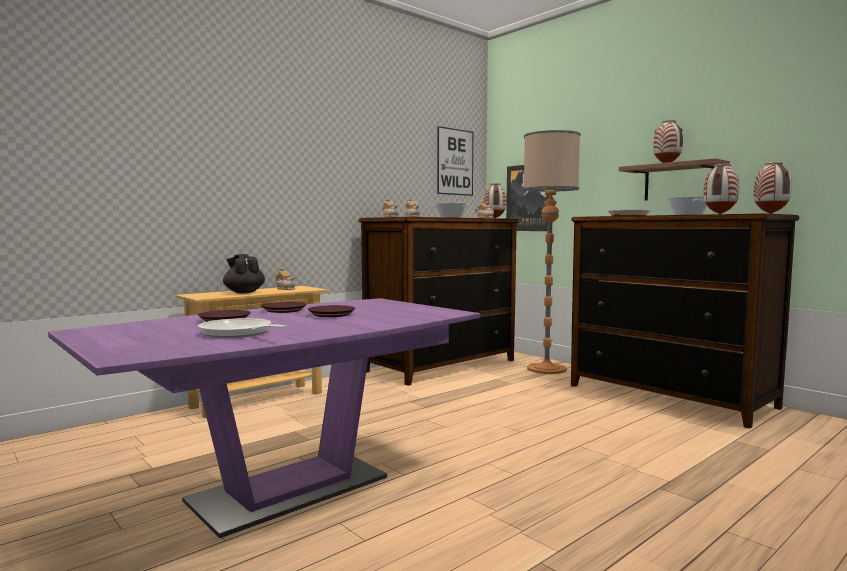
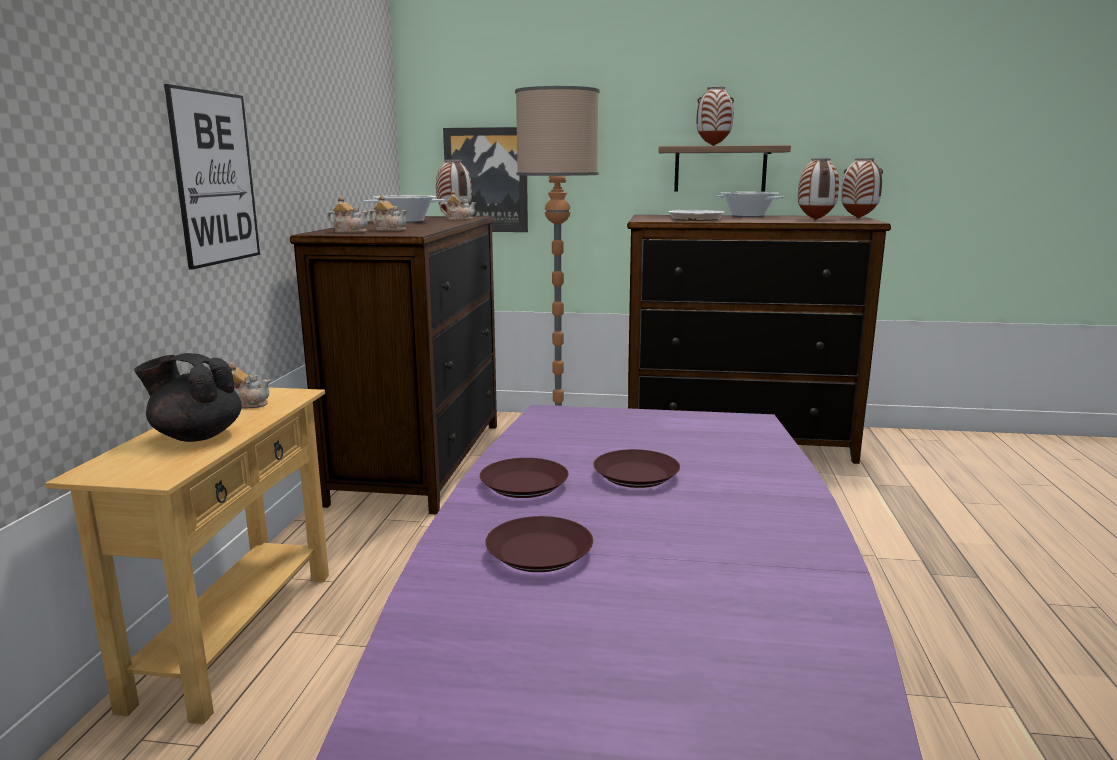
camera: 40 degrees left, 10 degrees up
(239, 333) = (716, 588): frying pan -> none
(455, 162) = (371, 118): picture -> picture (215, 178)

